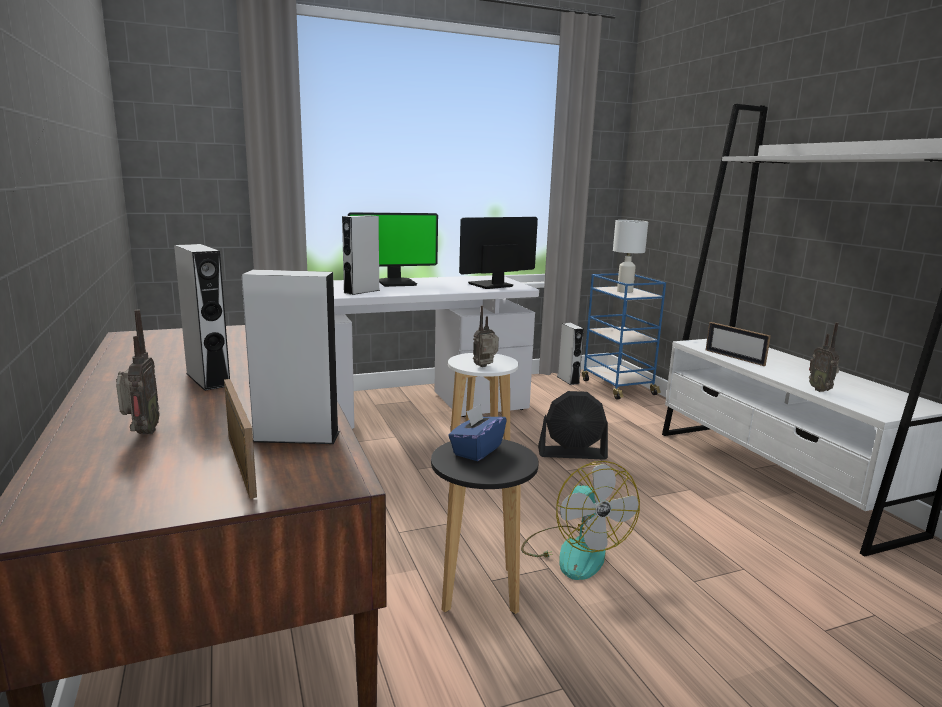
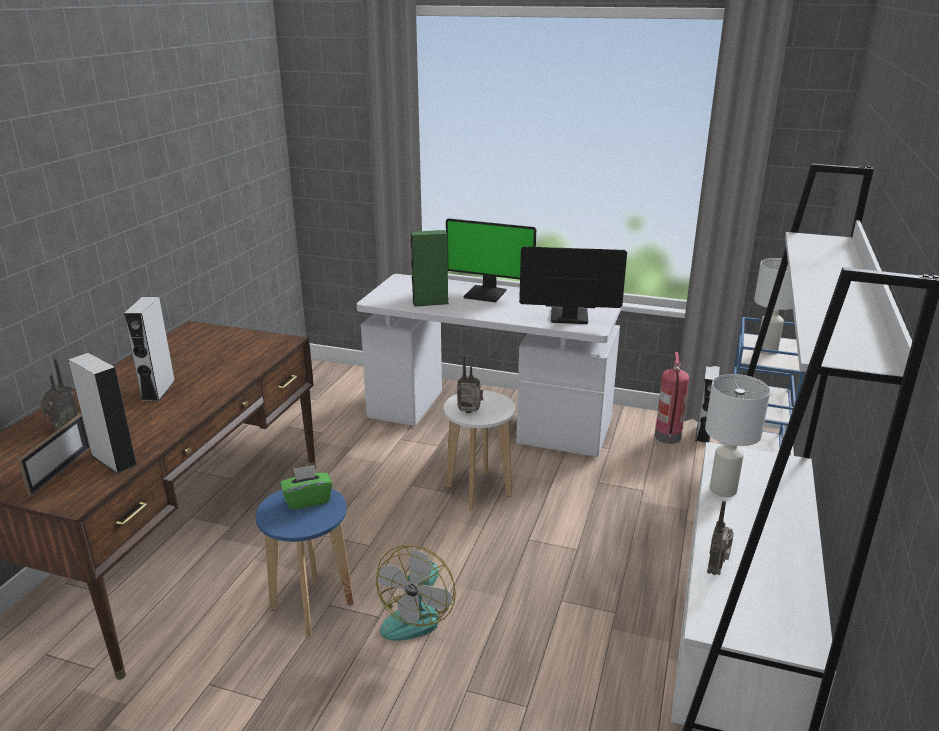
camera: 40 degrees right, 10 degrees up
(361, 291) = (430, 302): grey speaker -> green speaker
(476, 450) = (307, 500): blue tissue box -> green tissue box
(480, 589) = (312, 607): black stool -> blue stool
(551, 387) = (668, 437): none -> fire extinguisher
(572, 453) = (562, 524): black fan -> none
(734, 357) = (724, 490): picture frame -> white table lamp

